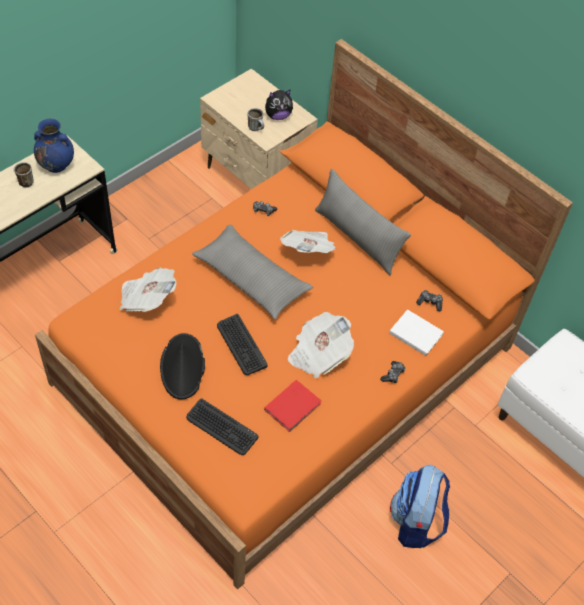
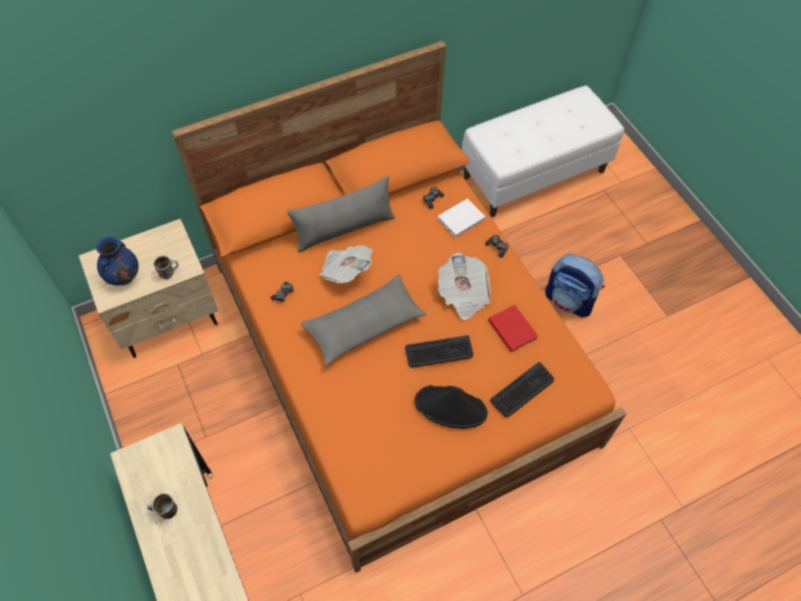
camera: 70 degrees left, 5 degrees up
(57, 165) = (154, 472): blue vase -> blue vase (123, 276)
(147, 299) = (363, 421): newspaper -> none
(278, 116) = (160, 250): plush toy -> none

